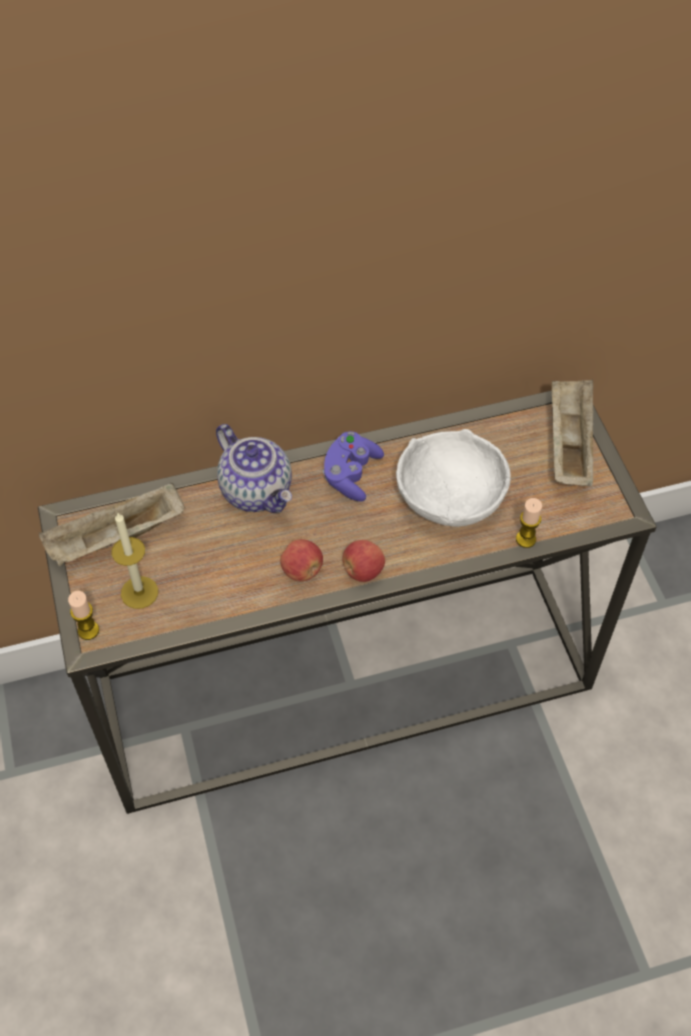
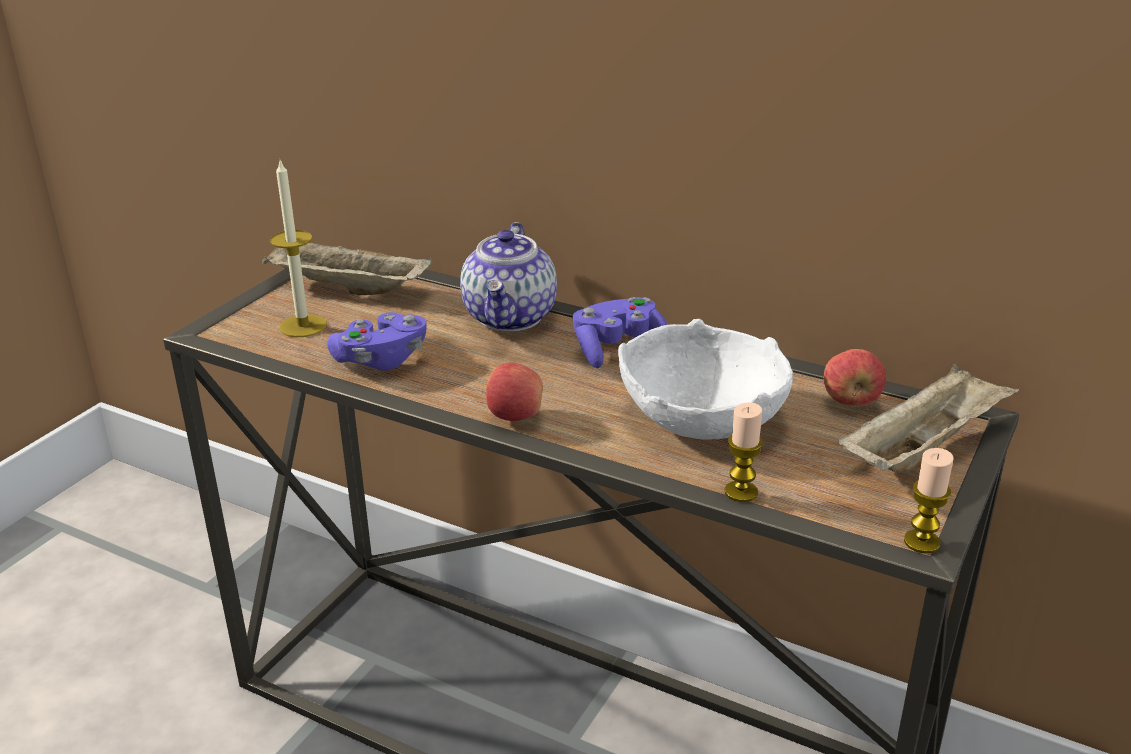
camera: 45 degrees right, 25 degrees down
(88, 630) = (223, 324): candle -> candle (921, 542)
(232, 584) = (381, 360): none -> purple game controller
(302, 570) = (459, 386): apple -> apple (851, 401)

